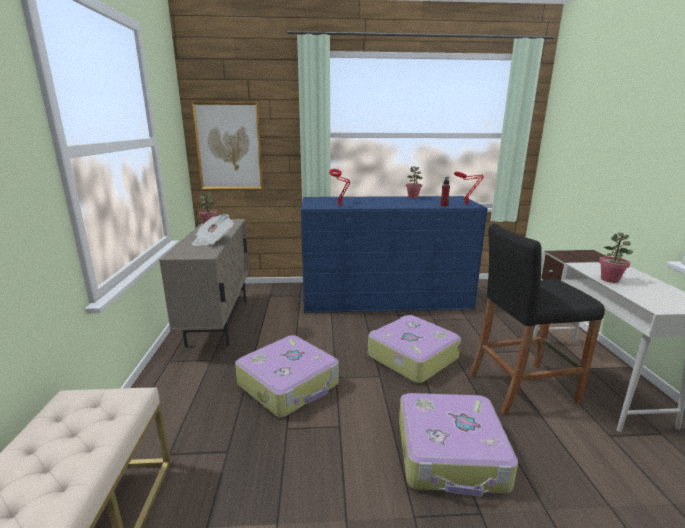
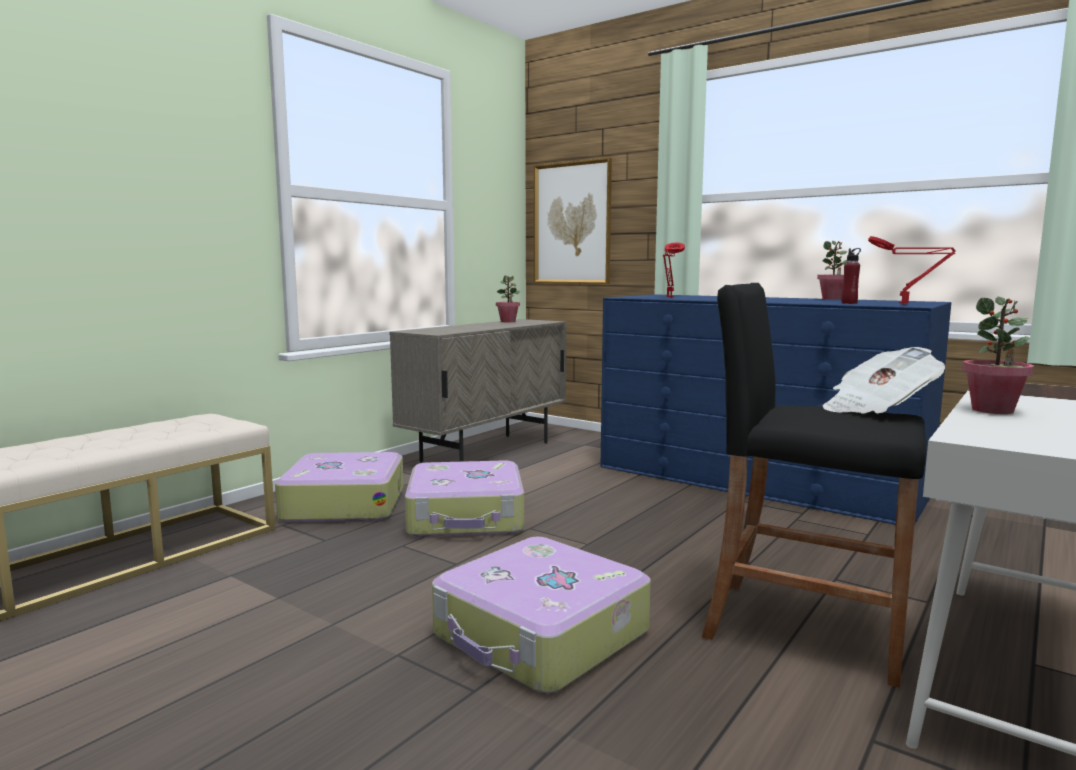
camera: 40 degrees right, 10 degrees down
(213, 241) = (474, 328): newspaper -> newspaper (877, 409)
(411, 357) = (672, 542): suitcase -> suitcase (344, 504)

